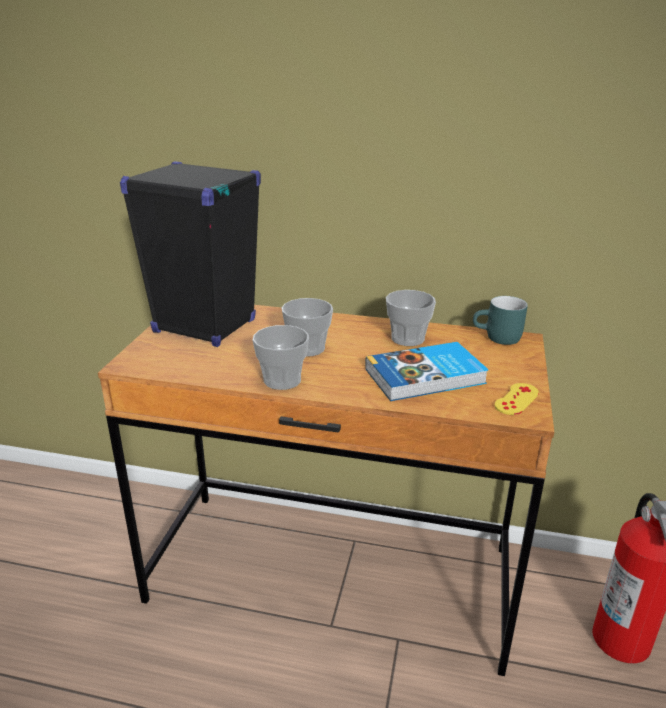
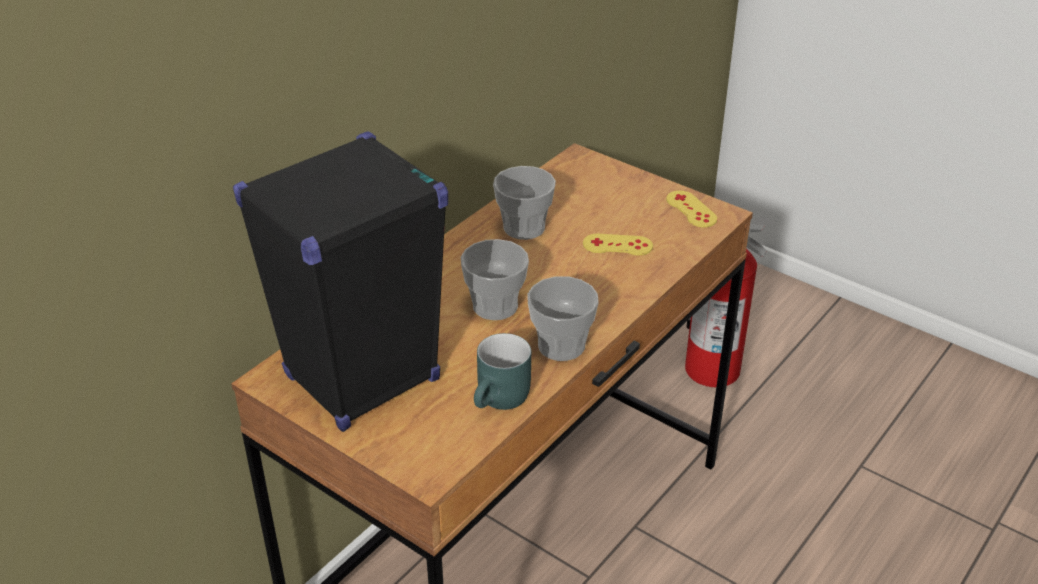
camera: 65 degrees left, 10 degrees up
(426, 377) = (617, 245): book -> yellow game controller
(498, 339) = (567, 172): turquoise mug -> turquoise mug (502, 401)

